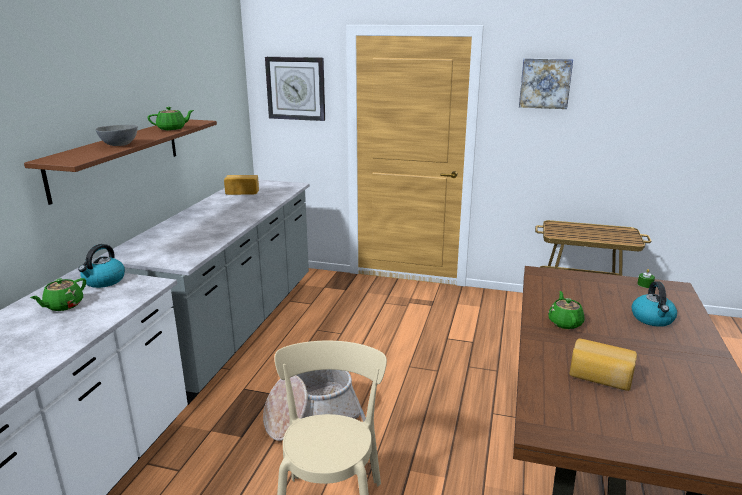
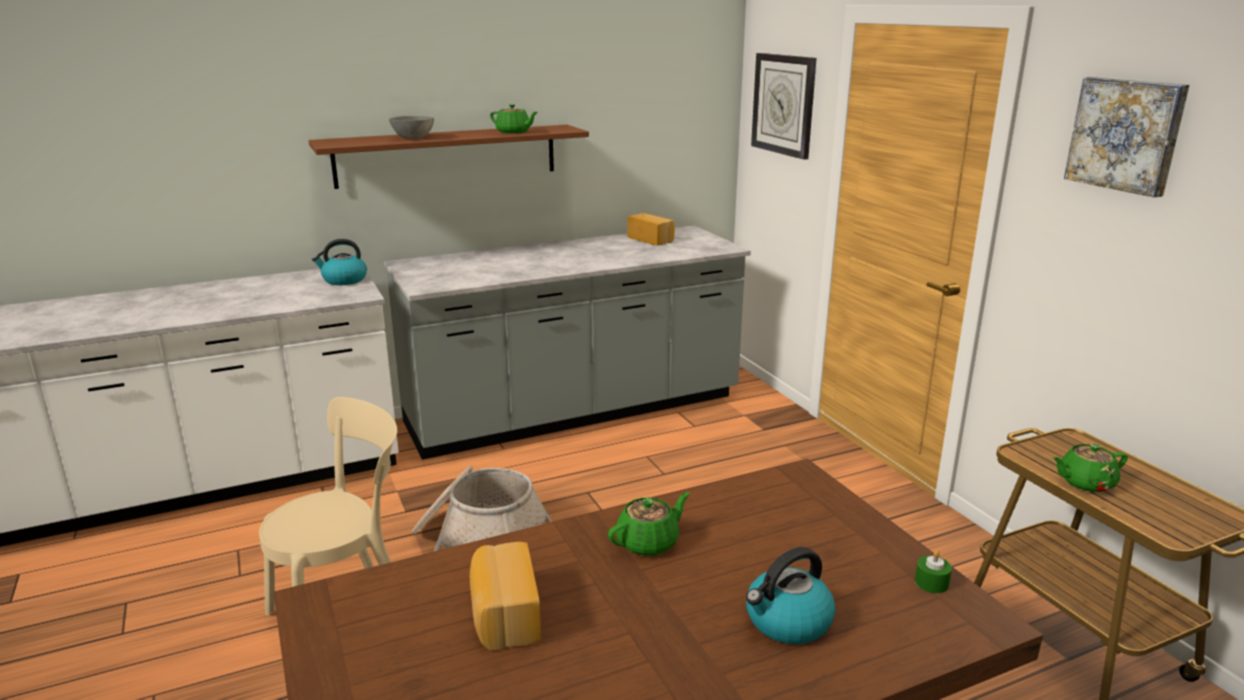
camera: 50 degrees right, 0 degrees up
(63, 305) = (281, 288): green teapot -> green teapot (1085, 483)

